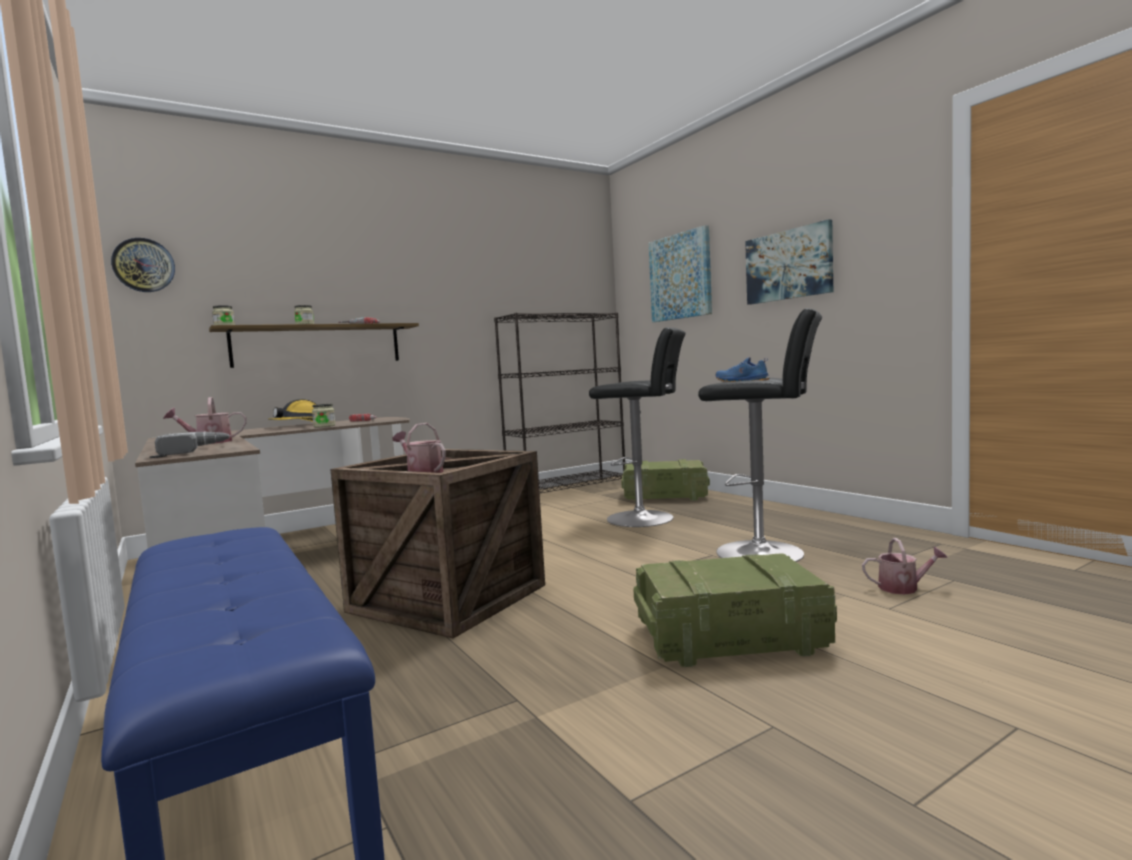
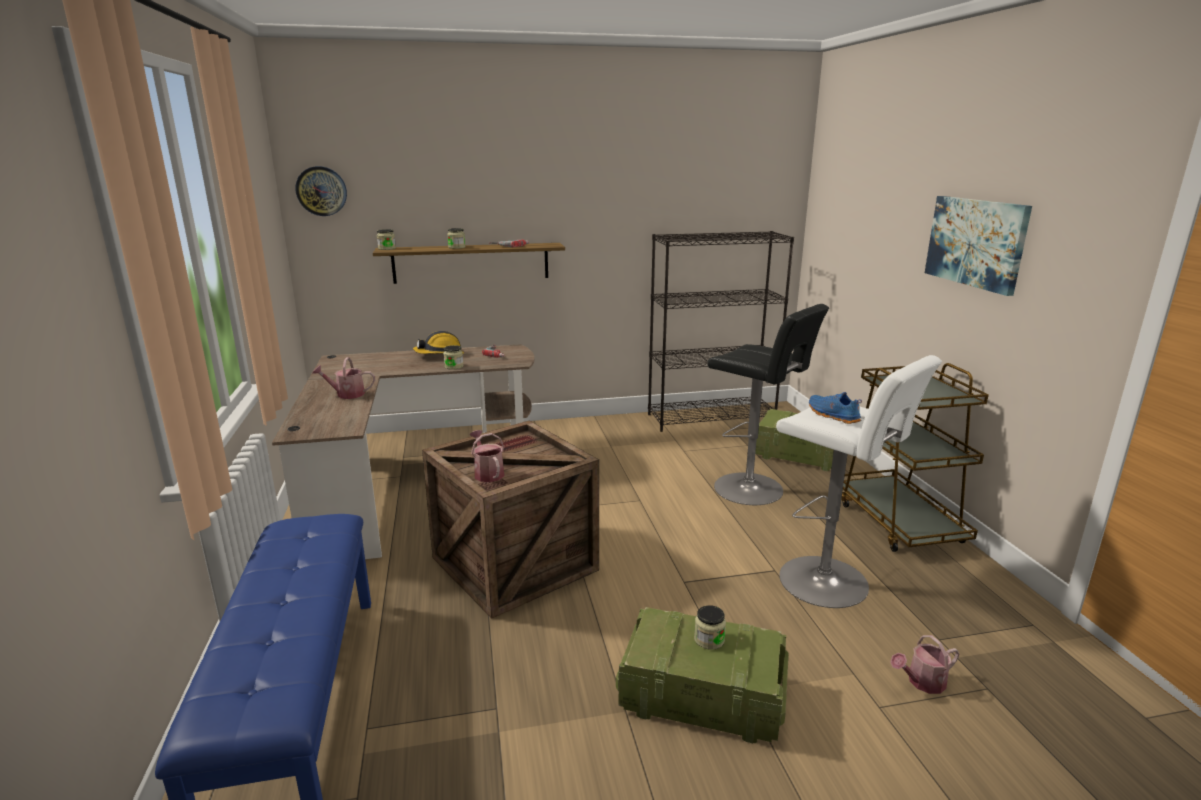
camera: 20 degrees right, 15 degrees up
(193, 450) = (322, 420): power drill -> none
(680, 276) = (870, 209): picture -> none
(726, 569) = (709, 640): none -> jar
(766, 553) = (830, 583): black stool -> white stool
(781, 514) = (898, 522): none -> brown cart
(903, 588) = (922, 682): watering can -> watering can turned 135 degrees clockwise

